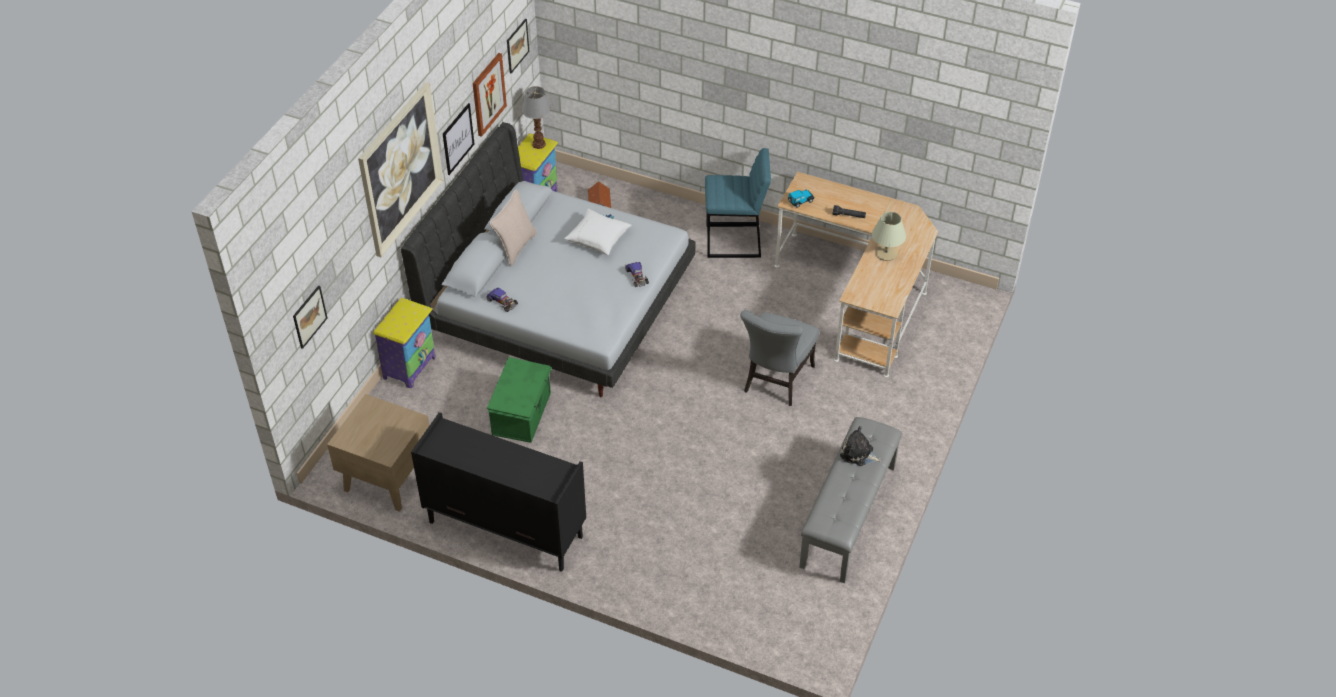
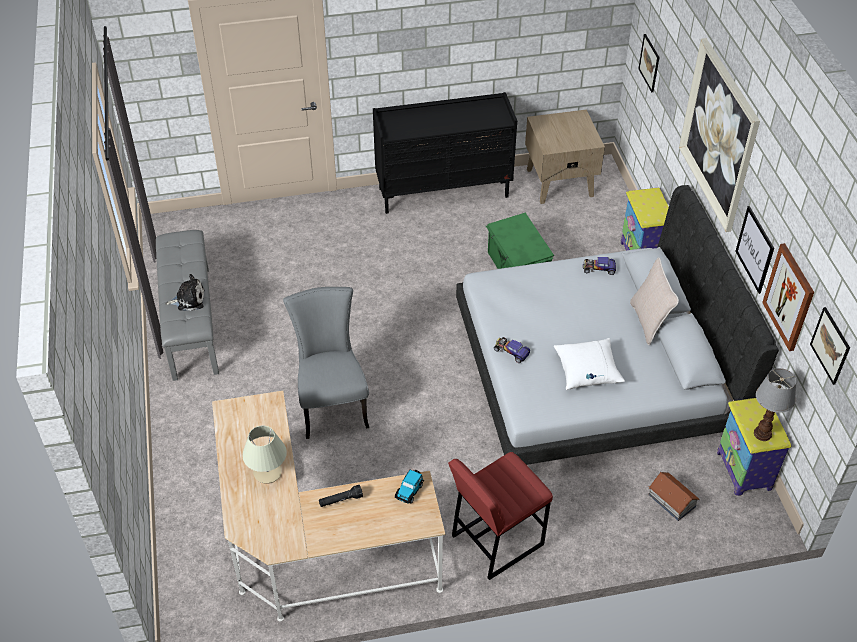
camera: 145 degrees right, 0 degrees up
(735, 241) = (495, 541): blue stool -> red stool

